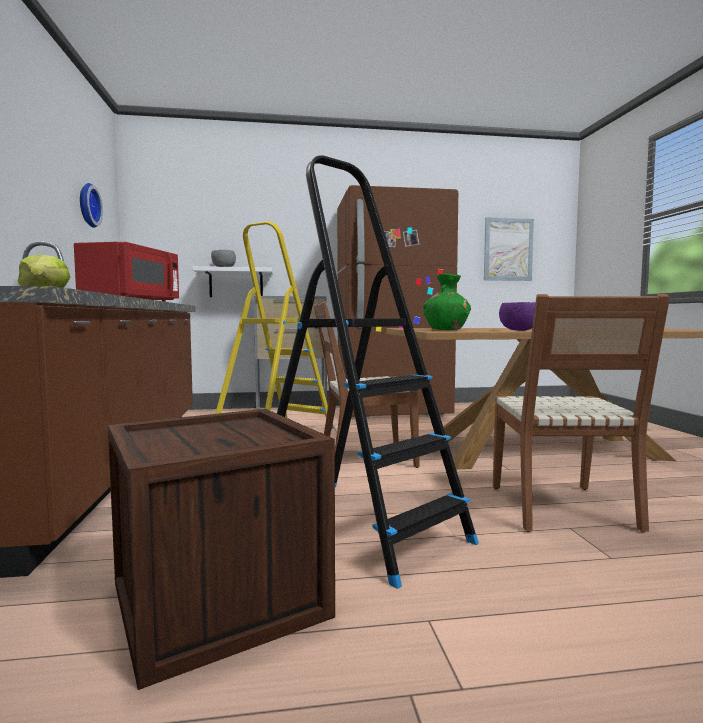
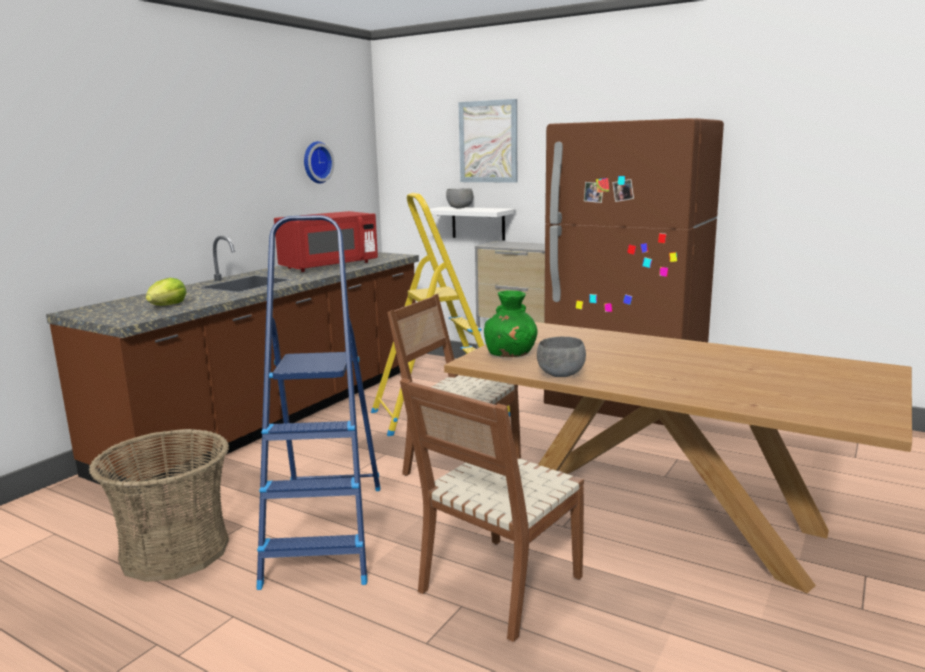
camera: 40 degrees right, 10 degrees up
(217, 599) = (174, 551): crate -> basket
(357, 525) = (326, 533): black step ladder -> blue step ladder
(508, 249) = (862, 178): picture -> picture (488, 142)
(520, 330) = (561, 375): purple bowl -> grey bowl

